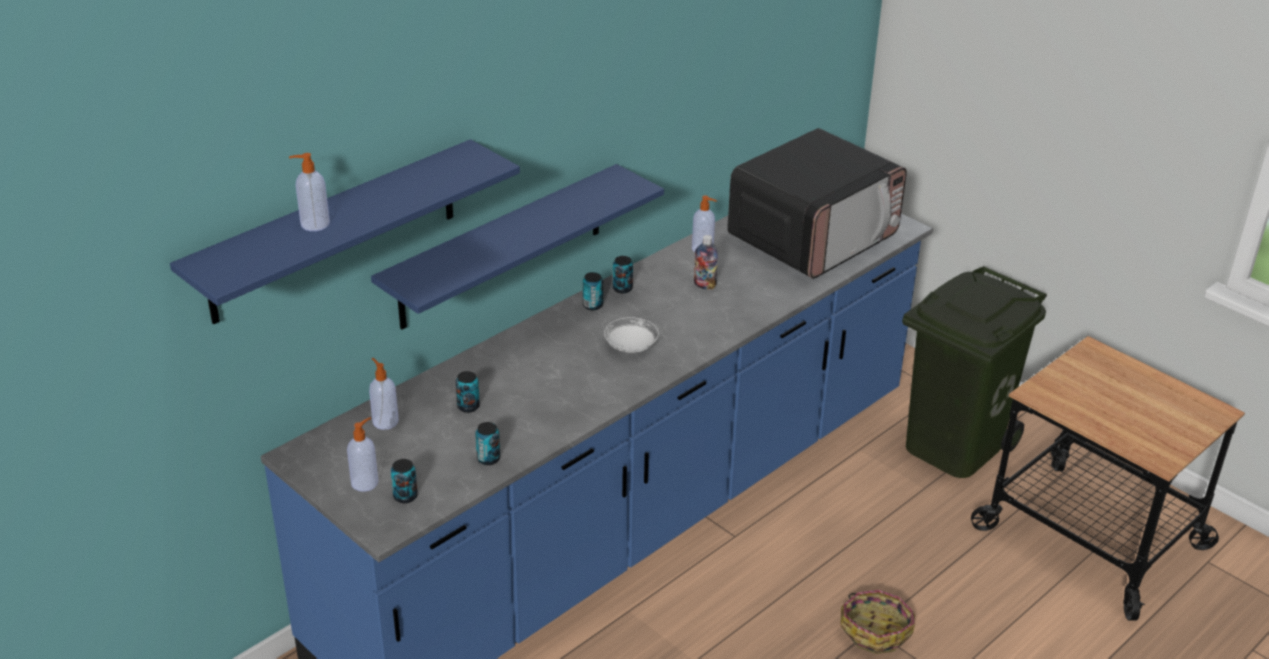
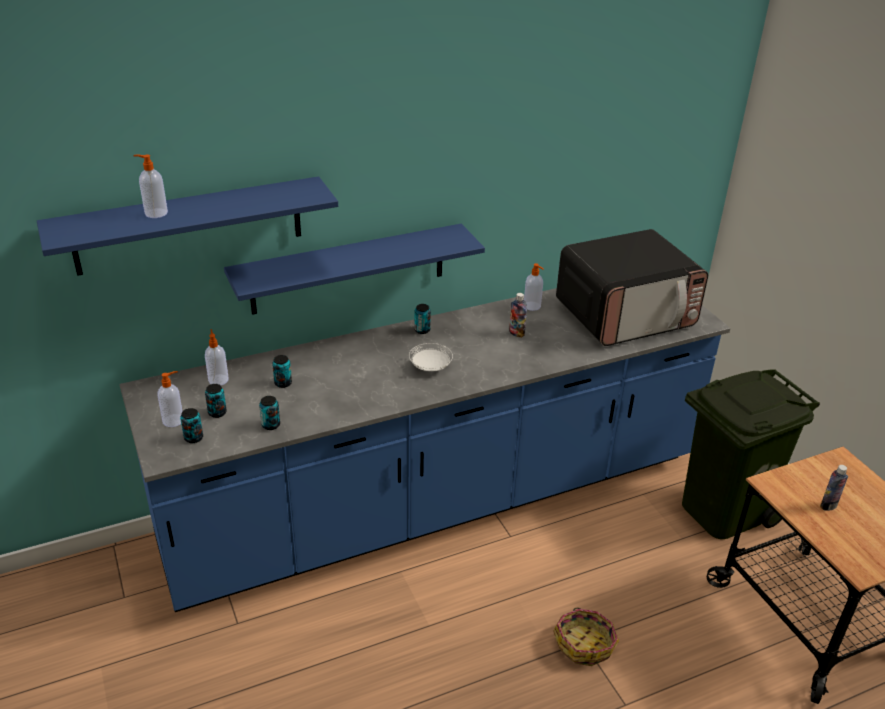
camera: 20 degrees right, 0 degrees up
(622, 288) = (452, 322): can -> can (217, 413)
(1102, 402) = (828, 506): none -> bottle

